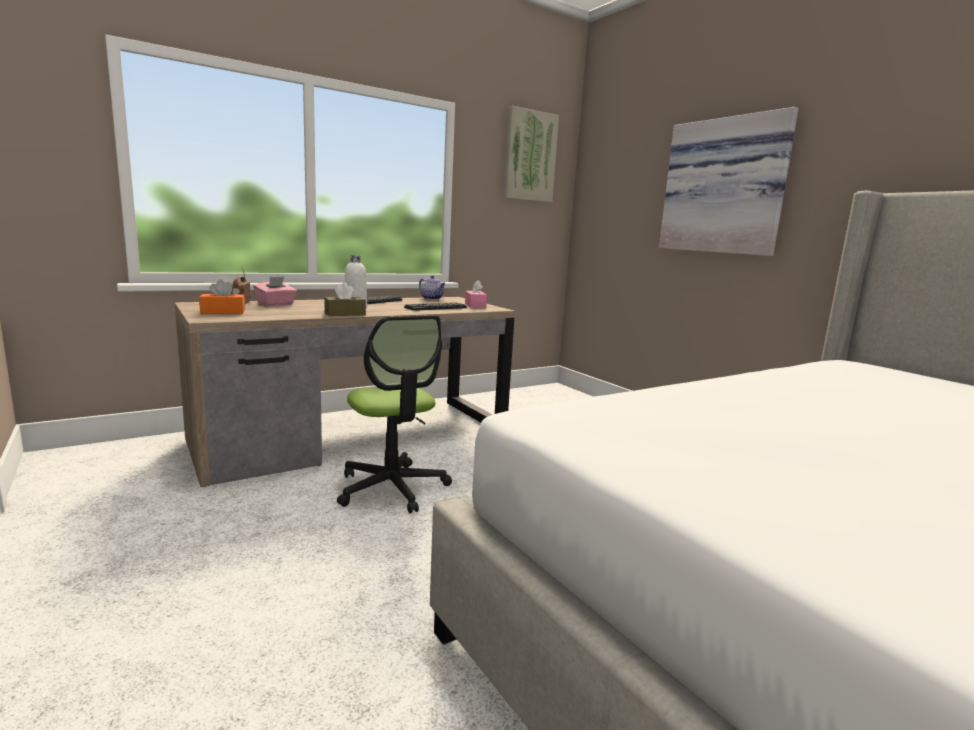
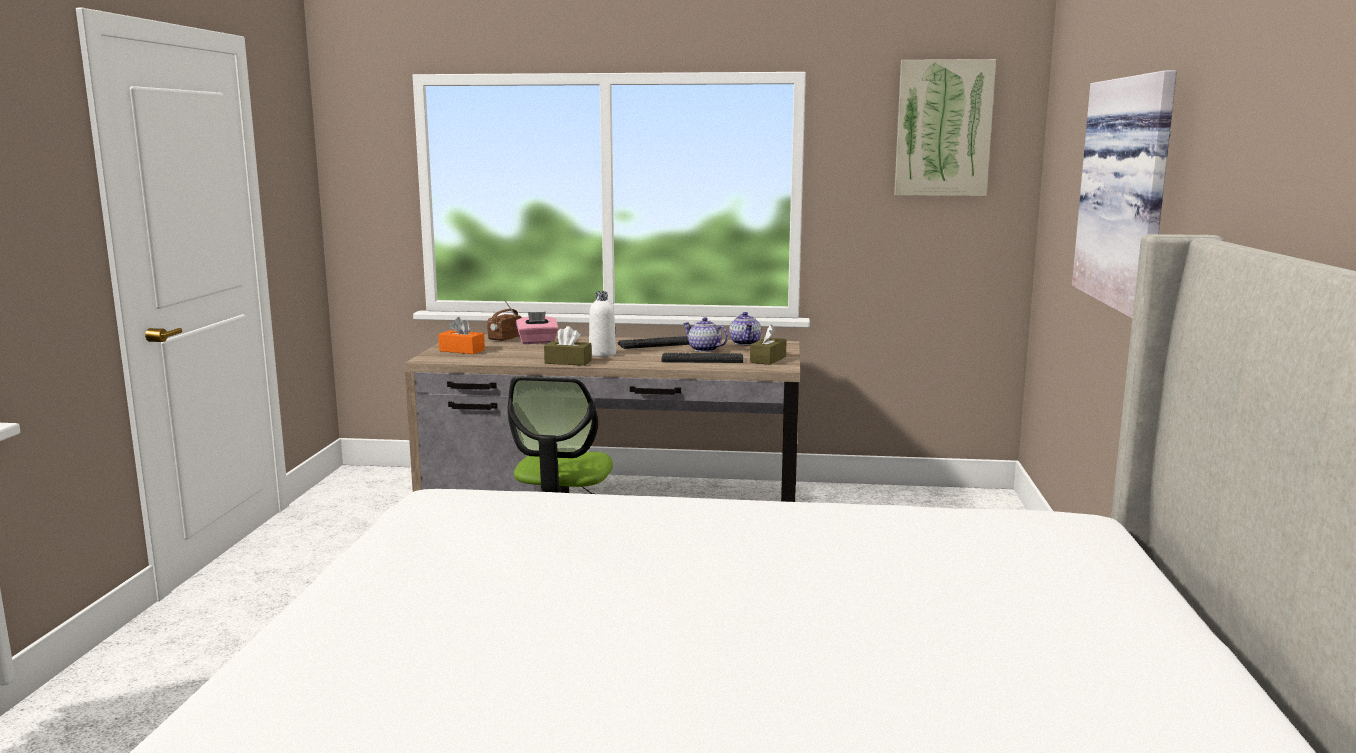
camera: 40 degrees right, 0 degrees up
(418, 303) = (703, 350): none -> teapot
(475, 305) = (768, 359): pink tissue box -> brown tissue box

